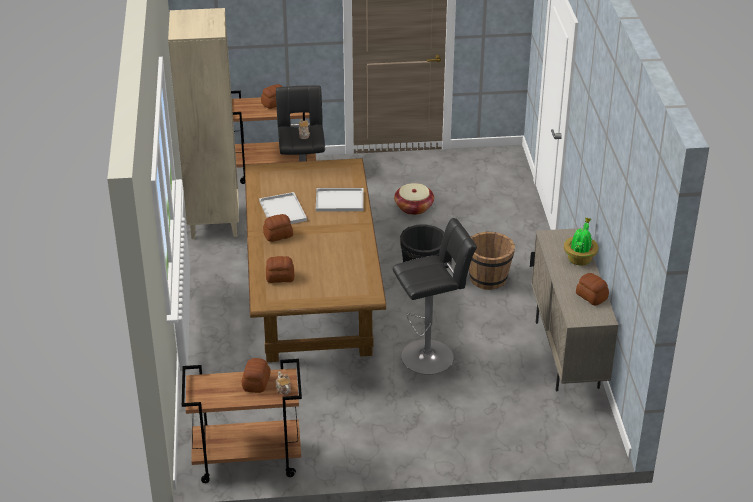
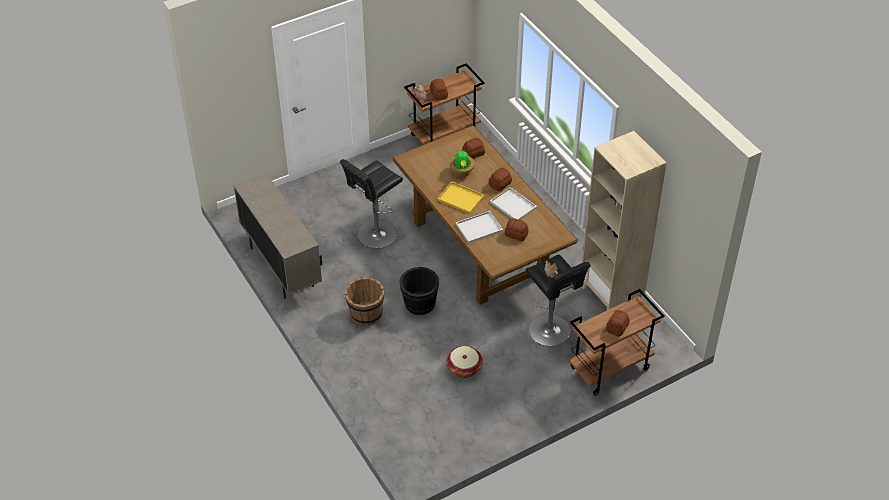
camera: 155 degrees right, 10 degrees up
(338, 234) = (459, 198): none -> yellow tray
(580, 258) = (276, 229): potted plant -> potted plant (462, 172)
(591, 296) = (258, 200): bread -> bread (516, 234)

